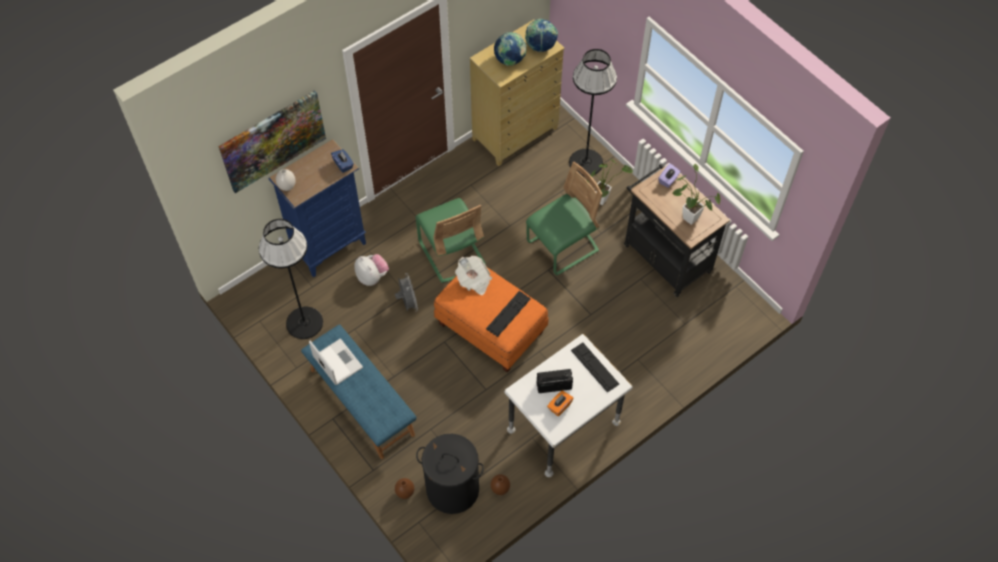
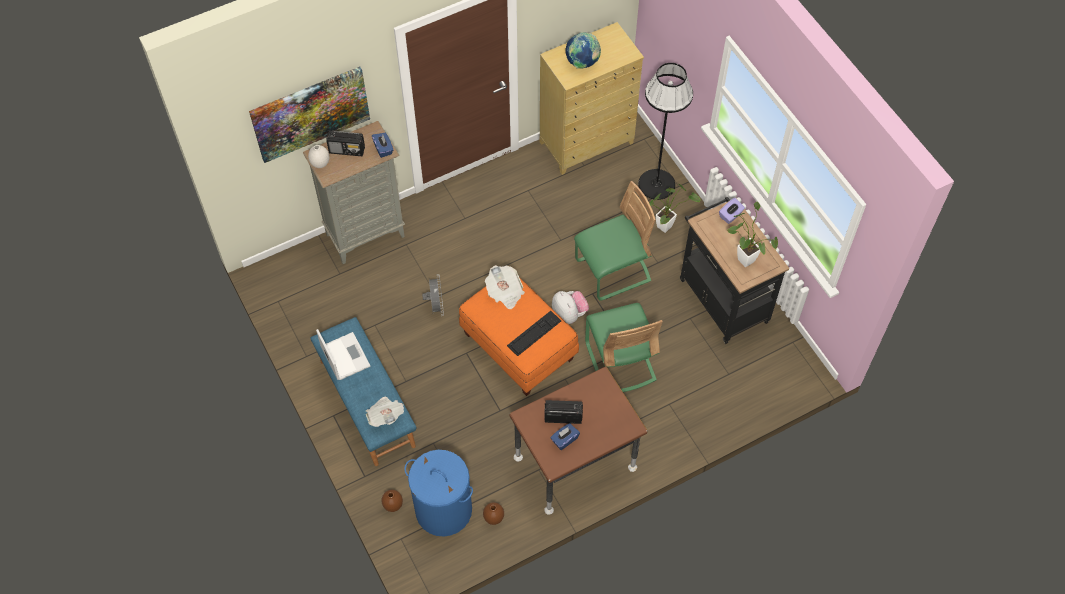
camera: 10 degrees right, 0 degrees up
(304, 323) = (324, 310): black floor lamp -> none
(310, 170) = (347, 150): none -> radio
(331, 248) = (367, 235): blue dresser -> grey dresser
(372, 277) = (404, 272): plush toy -> plush toy (569, 314)
(386, 411) = (385, 416): none -> newspaper
(451, 253) = (493, 260): green chair -> green chair (620, 361)
(452, 489) = (443, 510): black laundry basket -> blue laundry basket
(540, 46) = (618, 52): globe -> none
(559, 406) = (564, 440): orange tissue box -> blue tissue box
(564, 426) = (575, 463): white desk -> brown desk
(595, 367) = (611, 404): keyboard -> none

